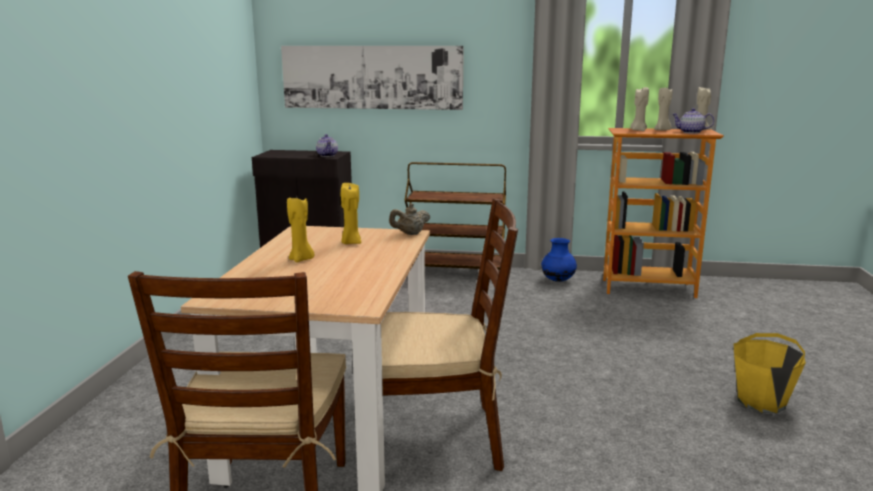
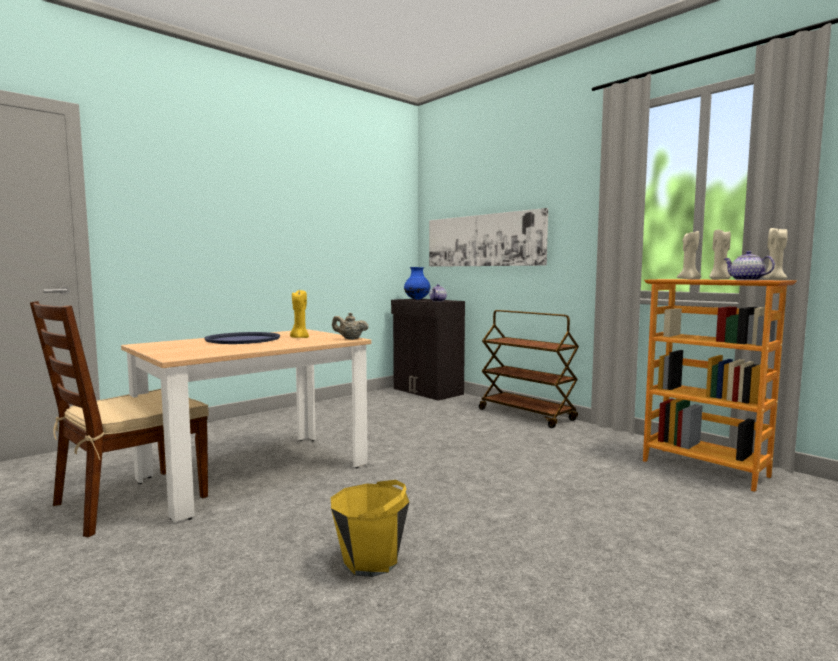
camera: 40 degrees right, 10 degrees down
(301, 260) = (243, 339): yellow candle -> blue tray
(435, 437) = (281, 505): brown chair -> none
(558, 280) = (611, 440): blue vase -> blue vase (417, 299)
(761, 401) = (625, 604): yellow bucket -> yellow bucket (370, 561)

